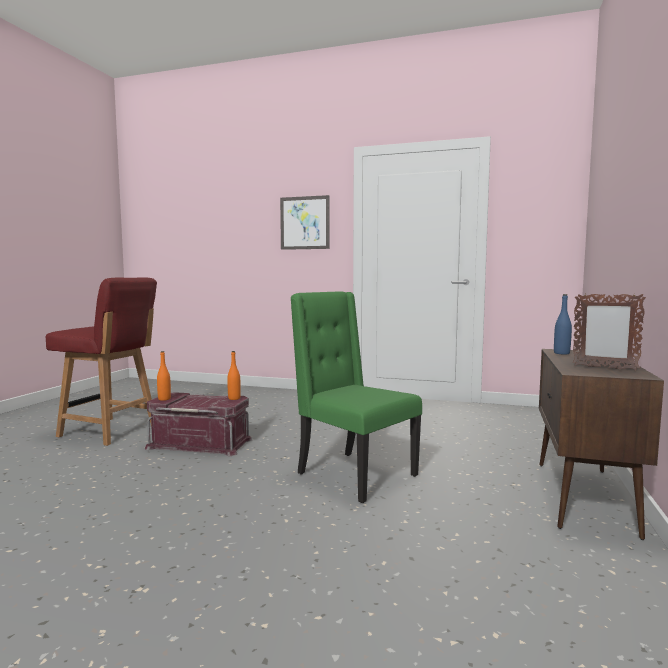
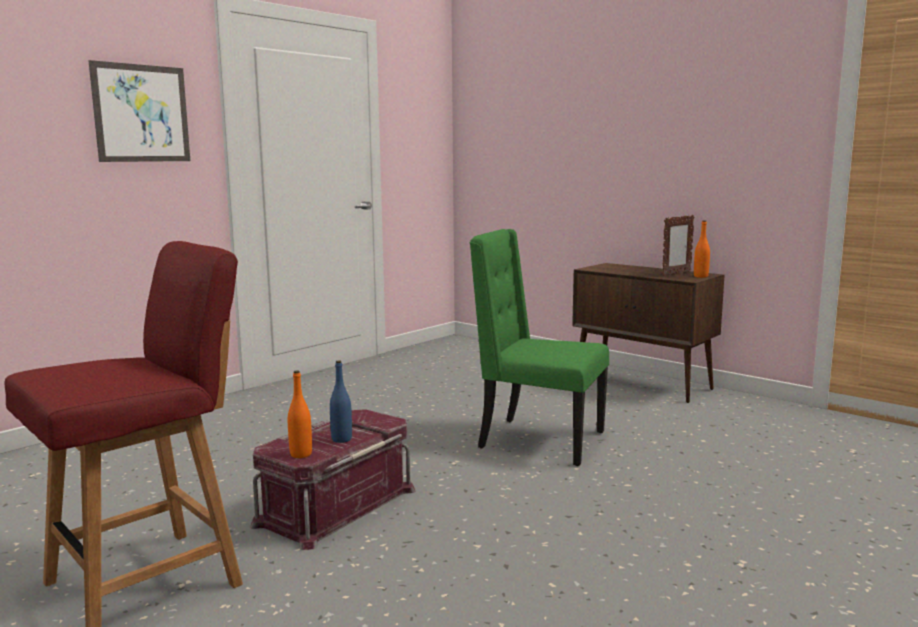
camera: 65 degrees left, 5 degrees up
(234, 398) = (363, 415): orange bottle -> orange bottle (700, 276)
(353, 474) = (538, 440): green chair -> green chair turned 45 degrees clockwise
(561, 353) = (605, 270): blue bottle -> blue bottle (341, 439)

